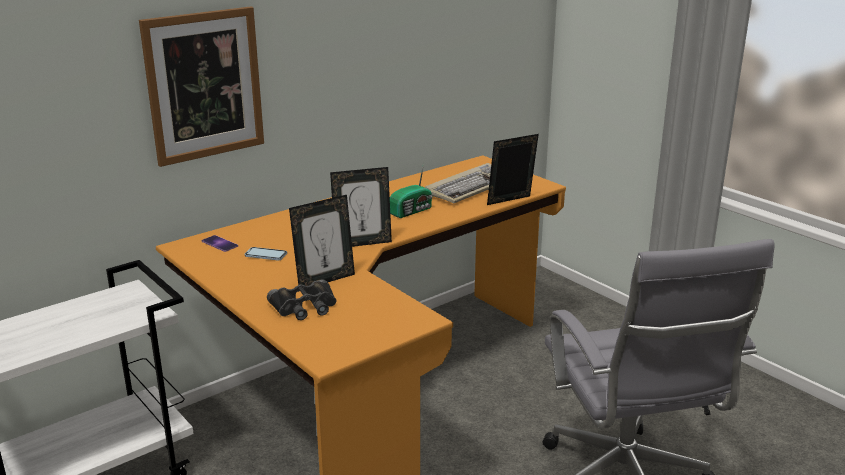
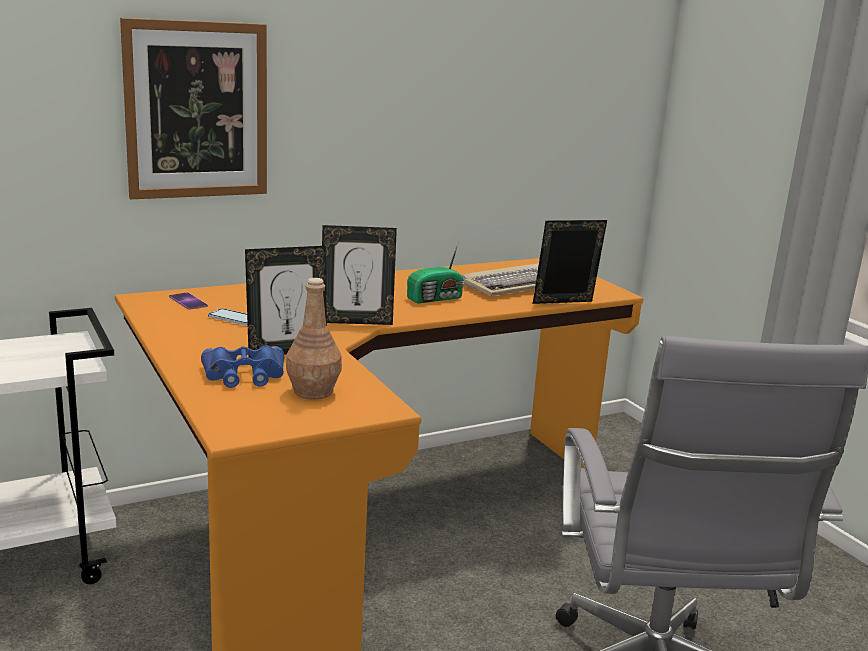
camera: 10 degrees right, 5 degrees down
(305, 307) = (244, 375): black binoculars -> blue binoculars
(365, 313) = (313, 391): none -> brown bottle

